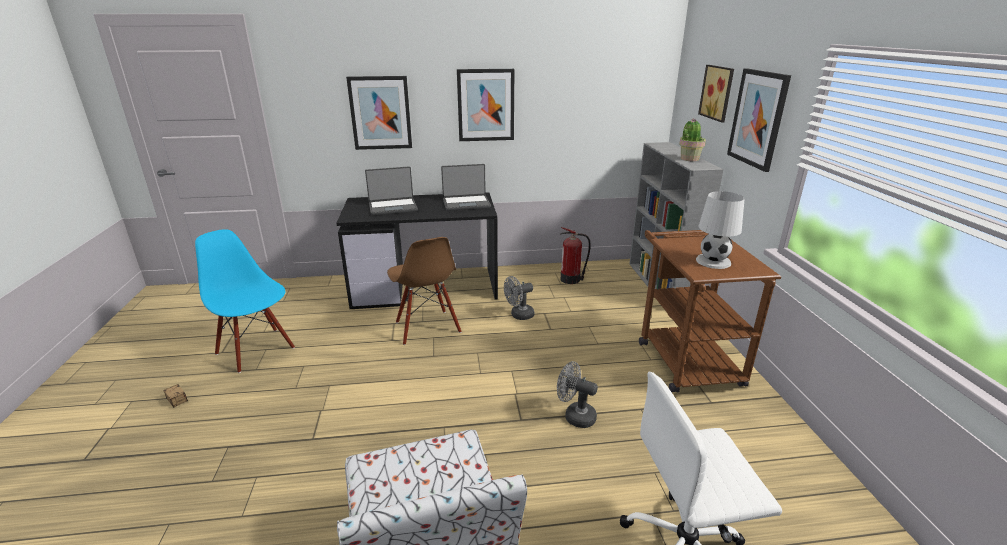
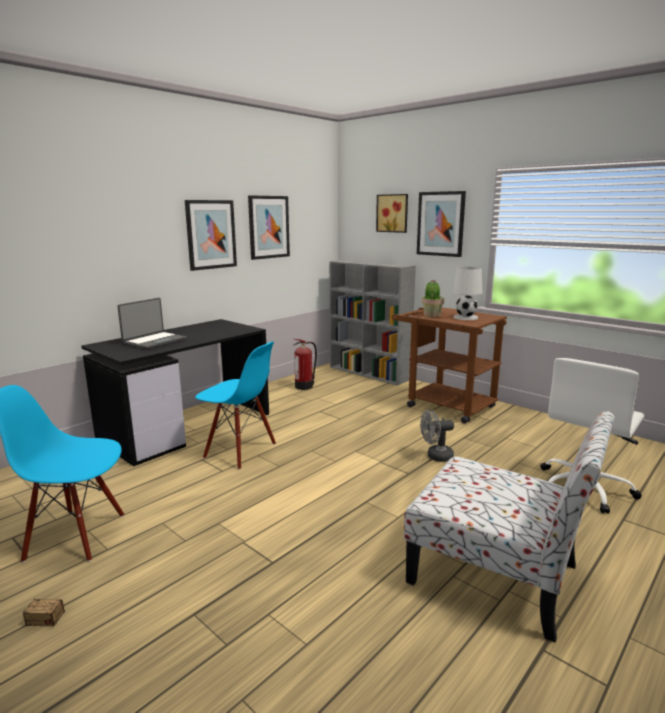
camera: 40 degrees left, 10 degrees down
(380, 113) = (113, 245): picture -> picture (268, 227)
(427, 327) = (240, 451): brown chair -> blue chair
(466, 203) = (220, 327): laptop -> none
(519, 315) = (303, 418): grey fan -> none
(689, 159) = (383, 264): potted plant -> potted plant (432, 315)

